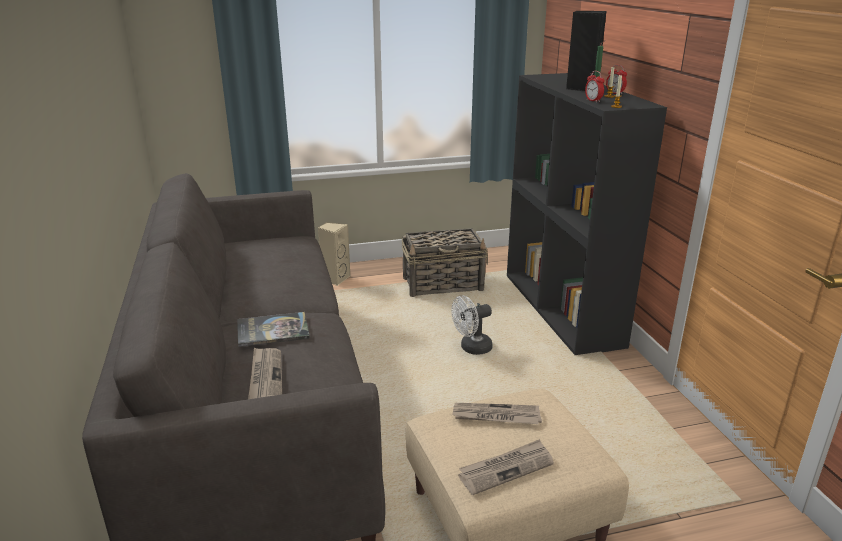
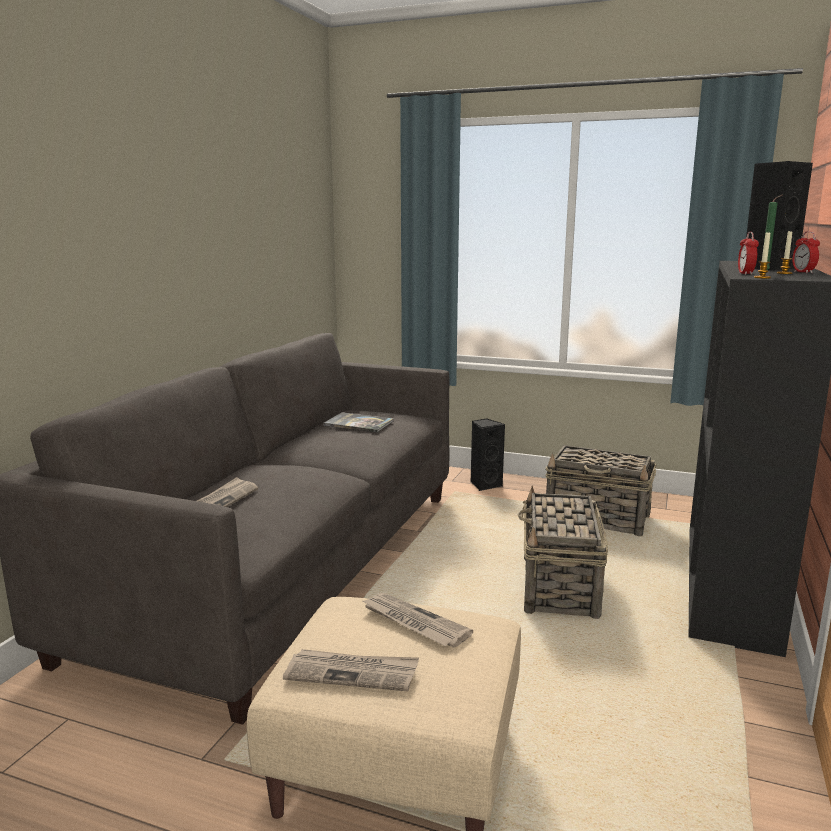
camera: 35 degrees right, 10 degrees down
(273, 330) = (278, 472): book -> book (359, 424)
(335, 279) = (485, 485): beige speaker -> black speaker
(471, 348) = (559, 588): white fan -> basket

